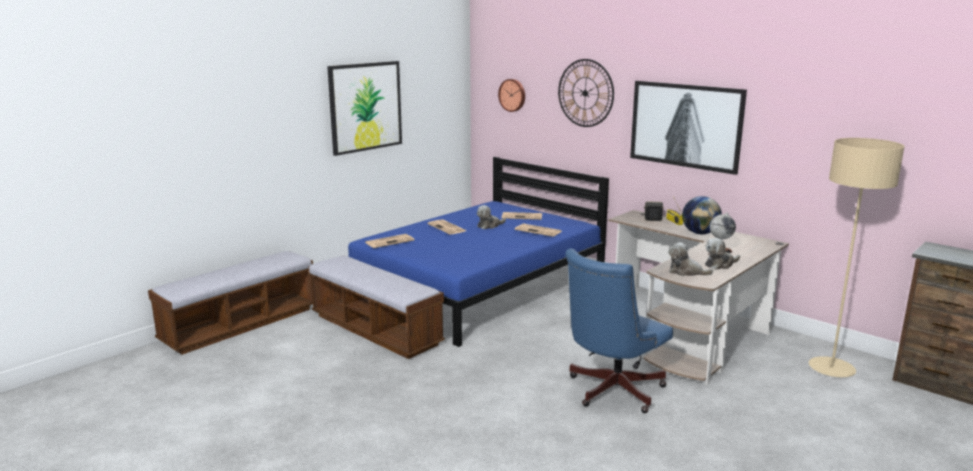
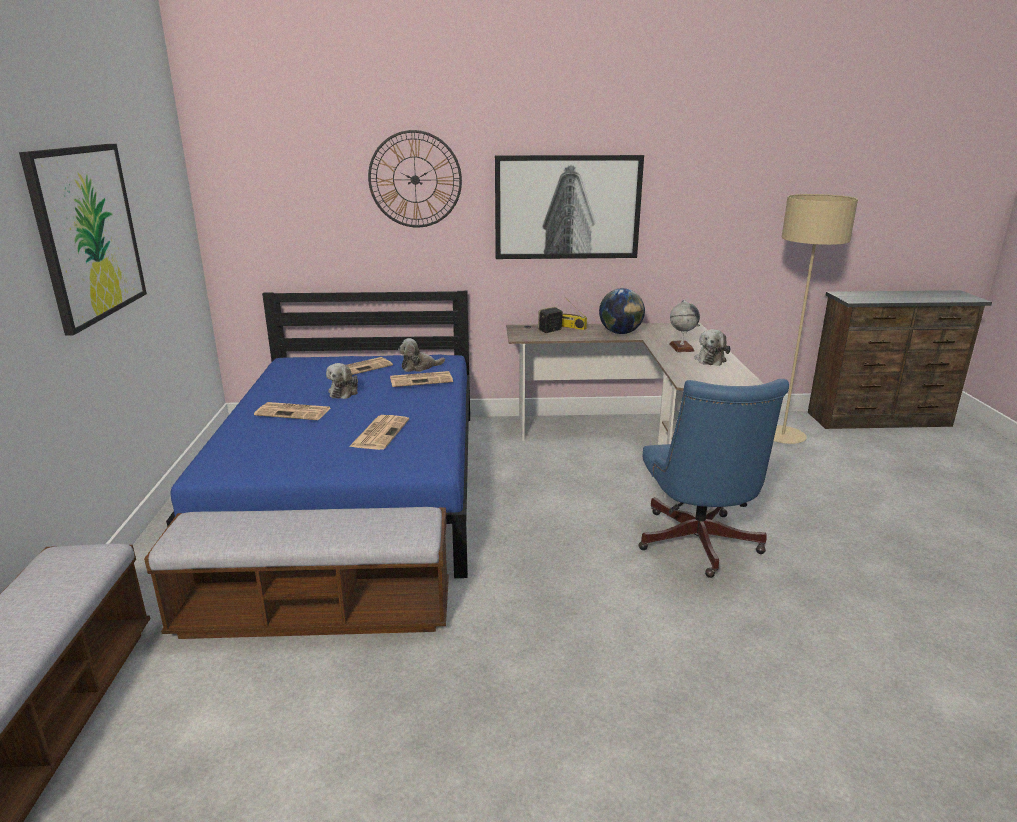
camera: 45 degrees left, 5 degrees up
(390, 241) = (248, 461): newspaper -> newspaper (380, 433)
(512, 95) = (283, 194): wall clock -> none
(686, 272) = (708, 376): plush toy -> plush toy (419, 367)

